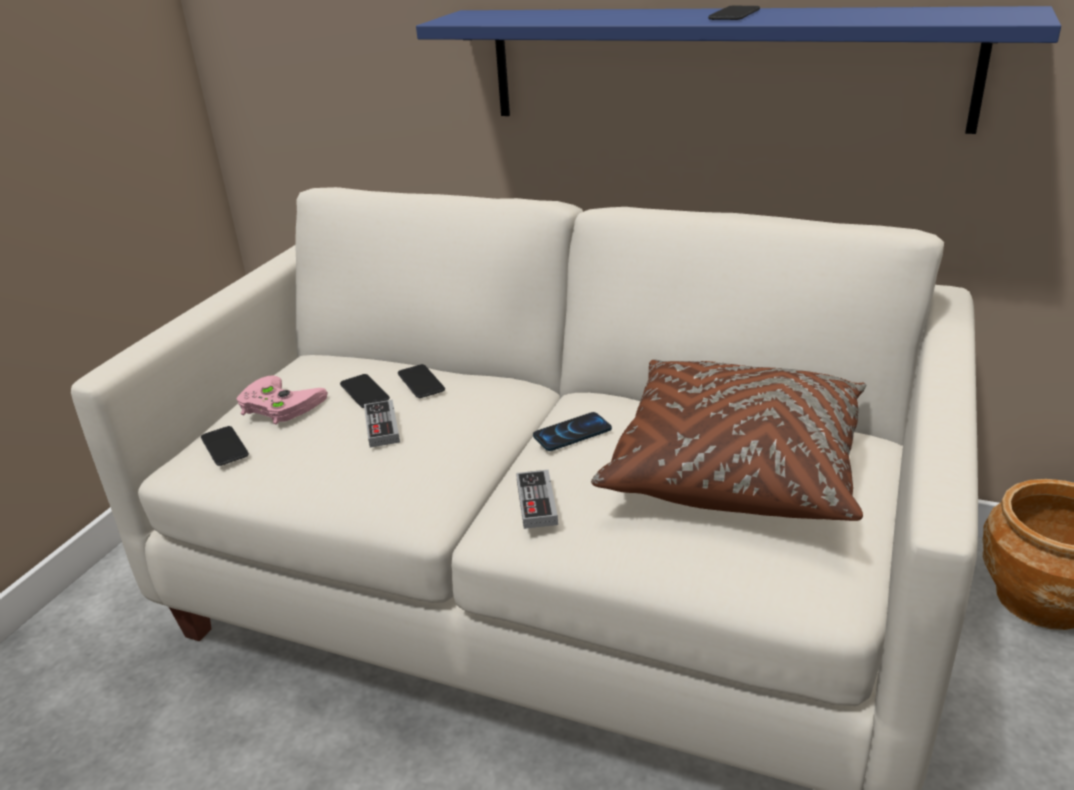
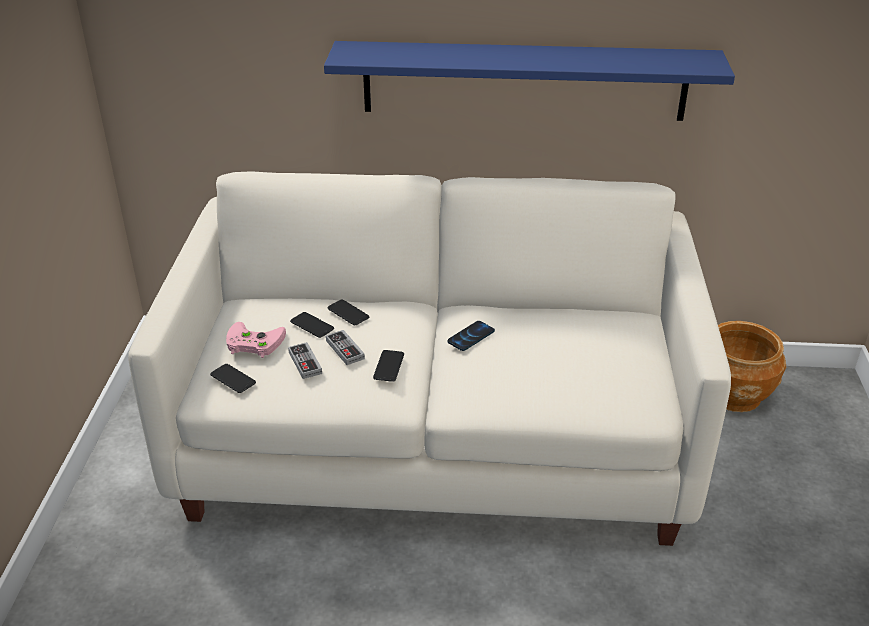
camera: 20 degrees left, 5 degrees up
(536, 502) = (473, 385): game controller -> game controller (305, 363)
(734, 15) = (541, 56): phone -> phone (388, 366)
(735, 468) = (578, 346): brown pillow -> none

